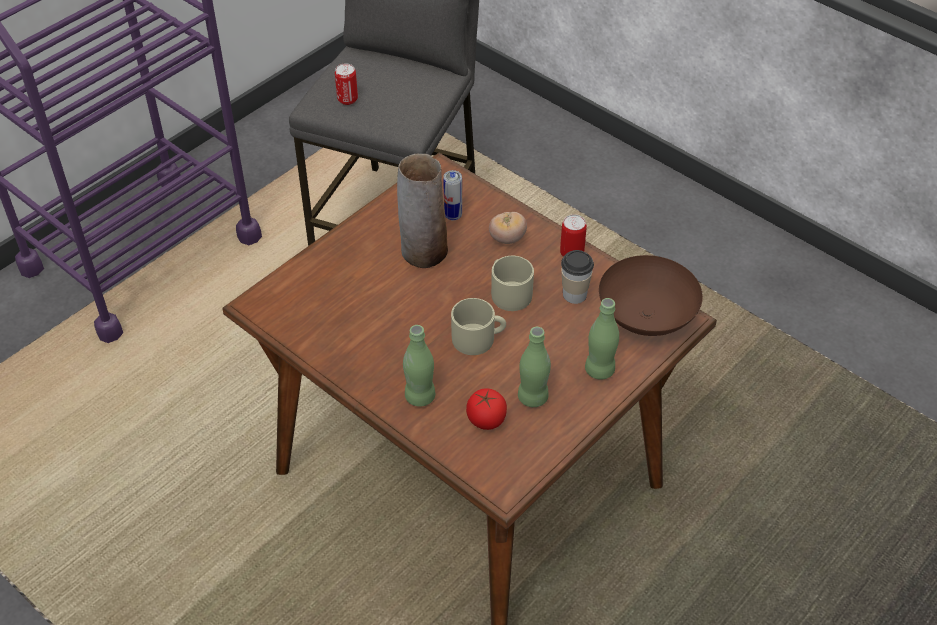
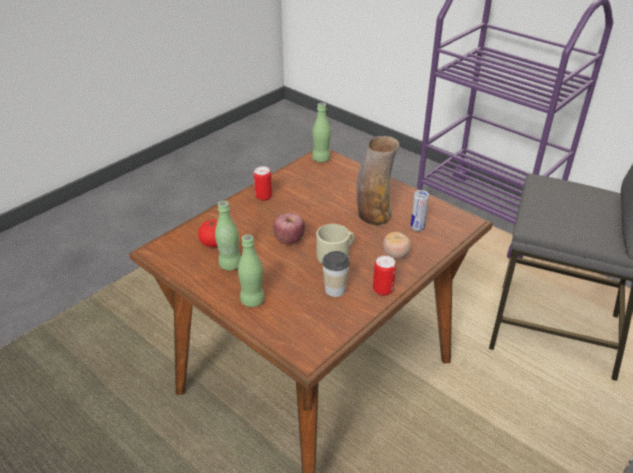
camera: 90 degrees right, 10 degrees down
(347, 99) = (554, 192): can -> can (263, 197)
(420, 396) = (239, 215): green bottle -> green bottle (321, 159)
(478, 338) = (289, 240): beige mug -> apple
(647, 319) = (307, 332): brown bowl -> none

